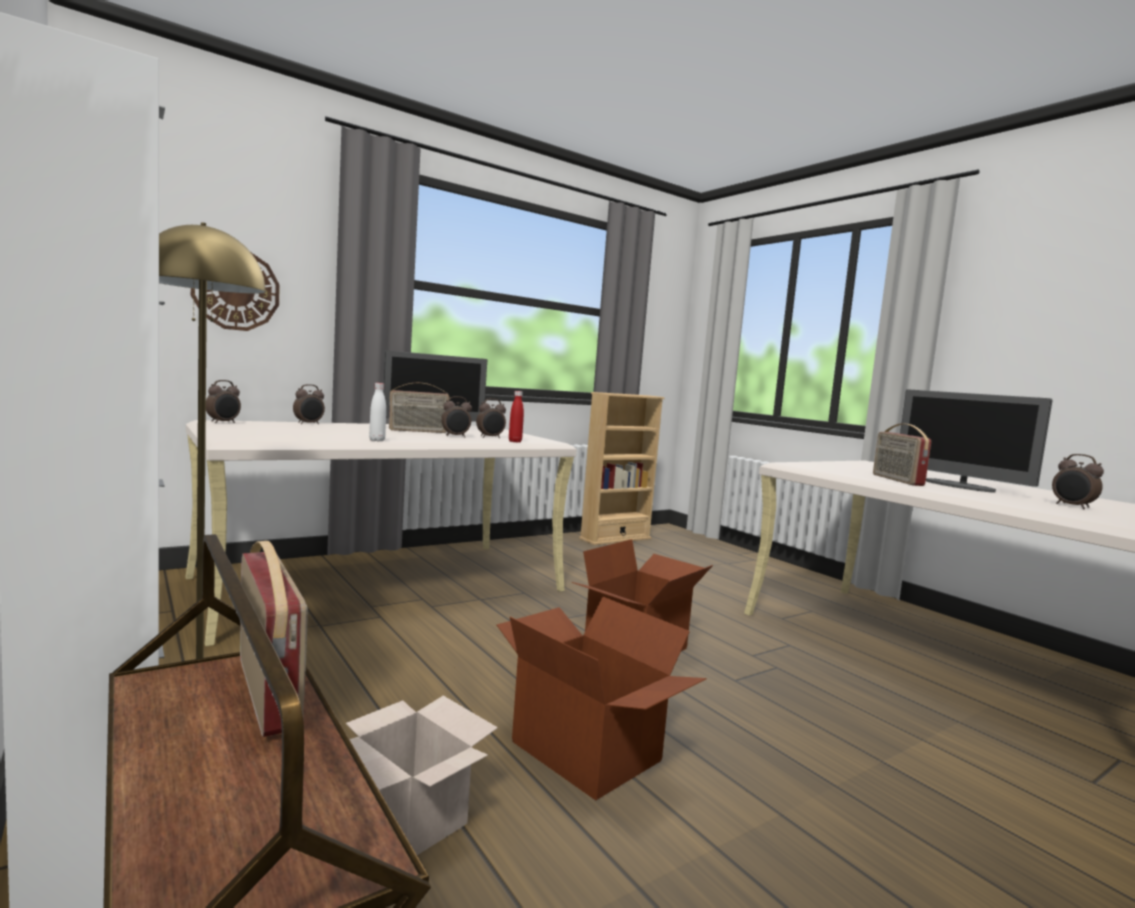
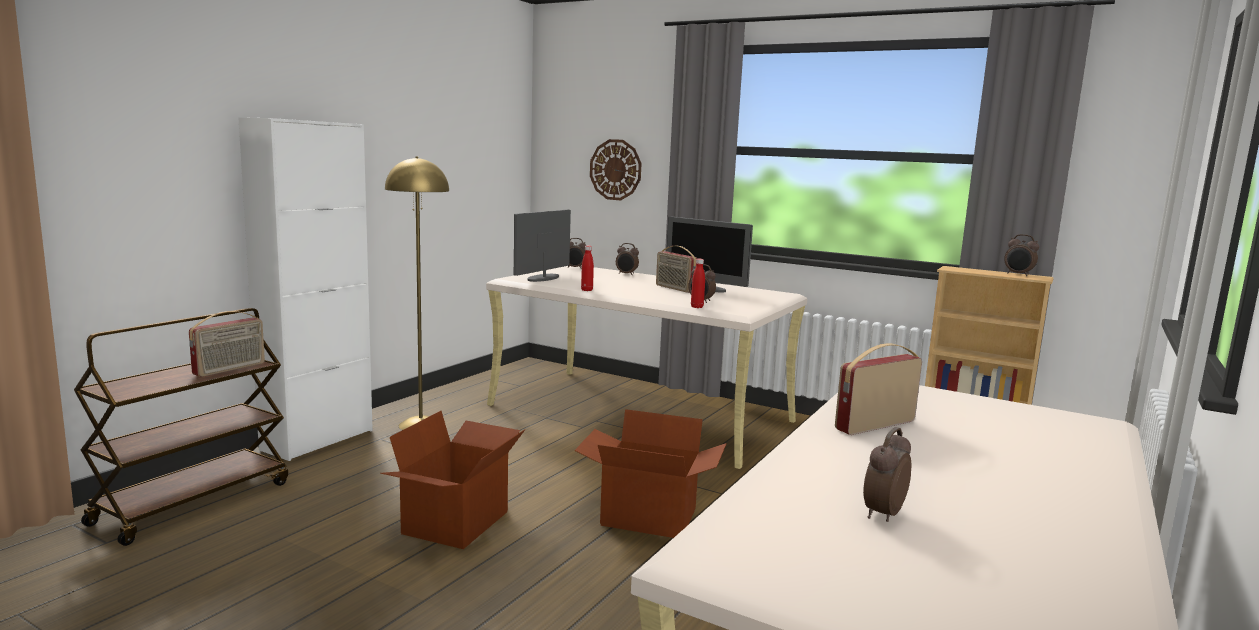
camera: 65 degrees right, 5 degrees up
(377, 440) = (587, 290): white bottle -> red bottle
(407, 819) = (356, 490): cardboard box -> none
(455, 436) = (674, 296): alarm clock -> alarm clock (1018, 274)
(960, 486) = (926, 458): monitor -> monitor (543, 278)

